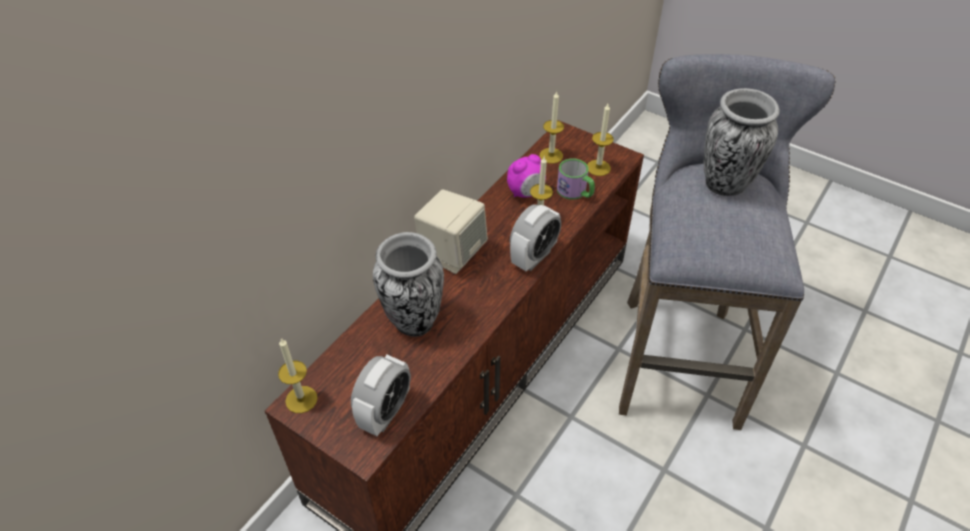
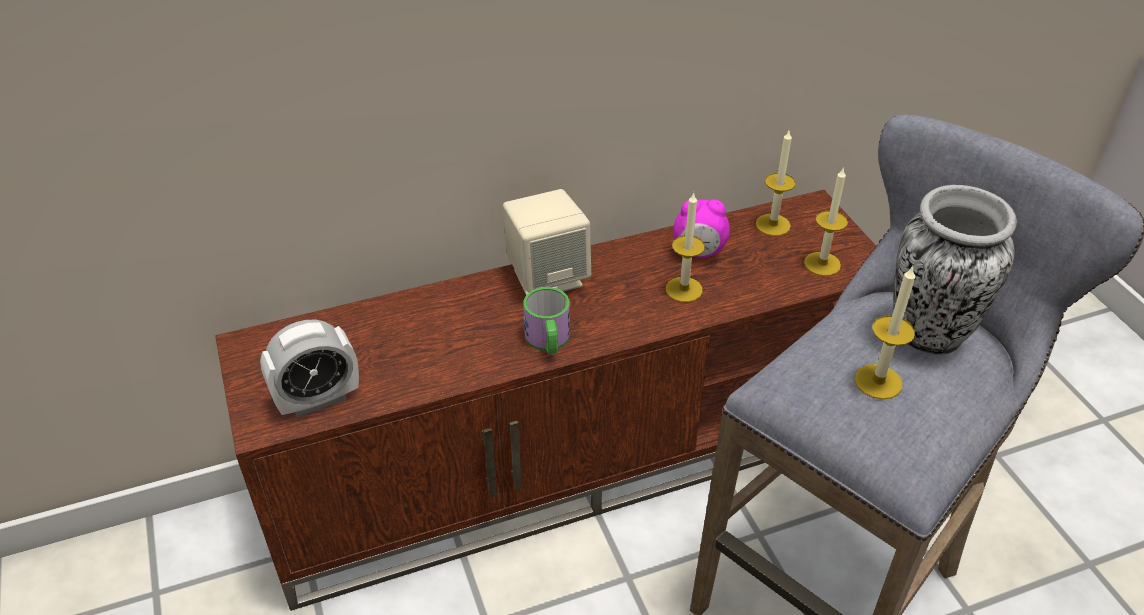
camera: 35 degrees right, 5 degrees down
(301, 399) = (256, 343): candle -> candle (878, 381)
(413, 322) = (435, 326): vase -> none
(533, 257) = (636, 325): alarm clock -> none
(575, 192) = (762, 278): mug -> mug (548, 341)

